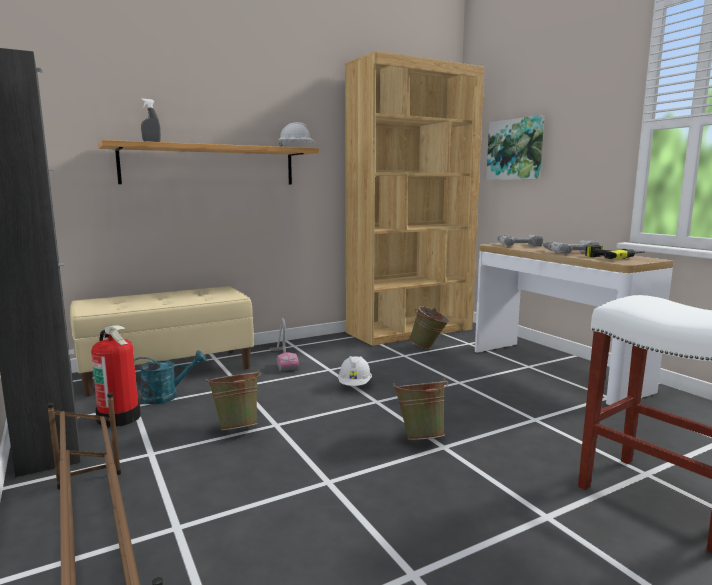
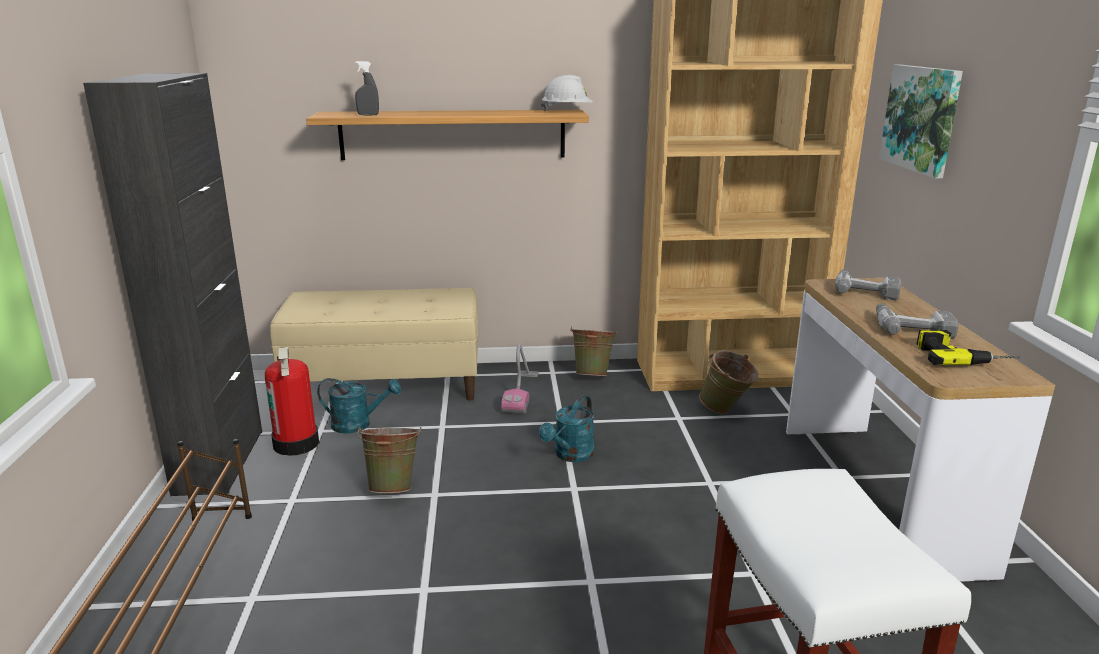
camera: 25 degrees right, 10 degrees up
(355, 385) = (570, 455): white hard hat -> turquoise watering can
(420, 436) = (577, 557): green bucket -> green bucket (592, 375)

